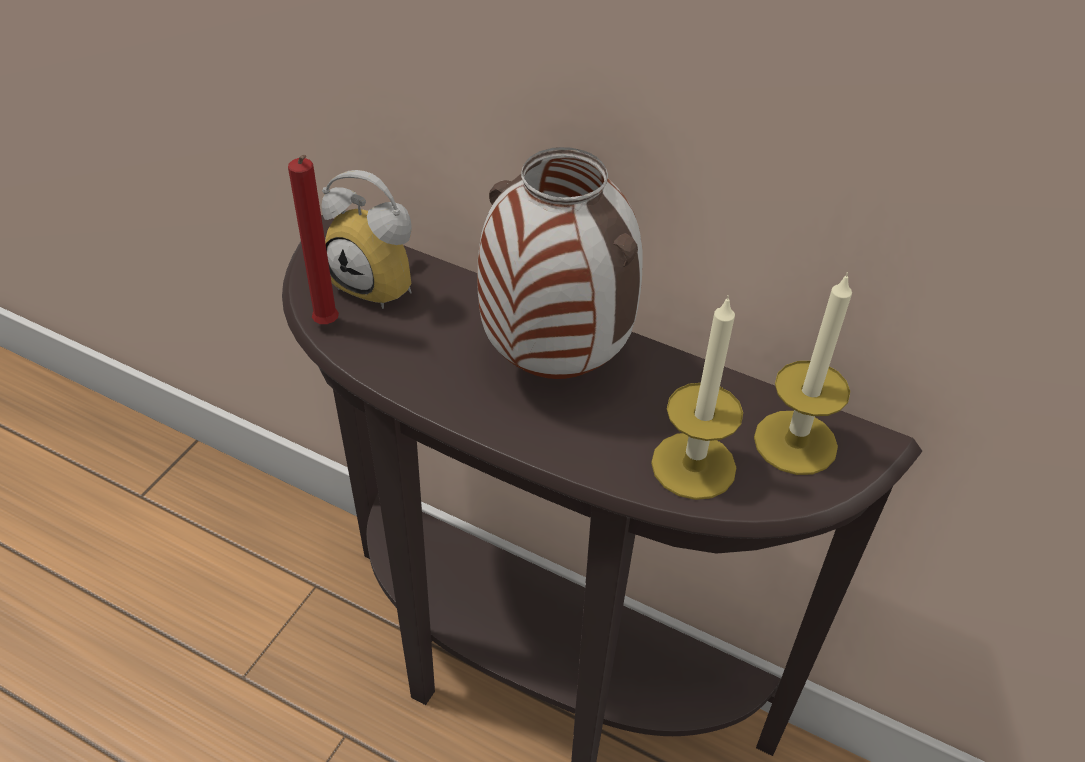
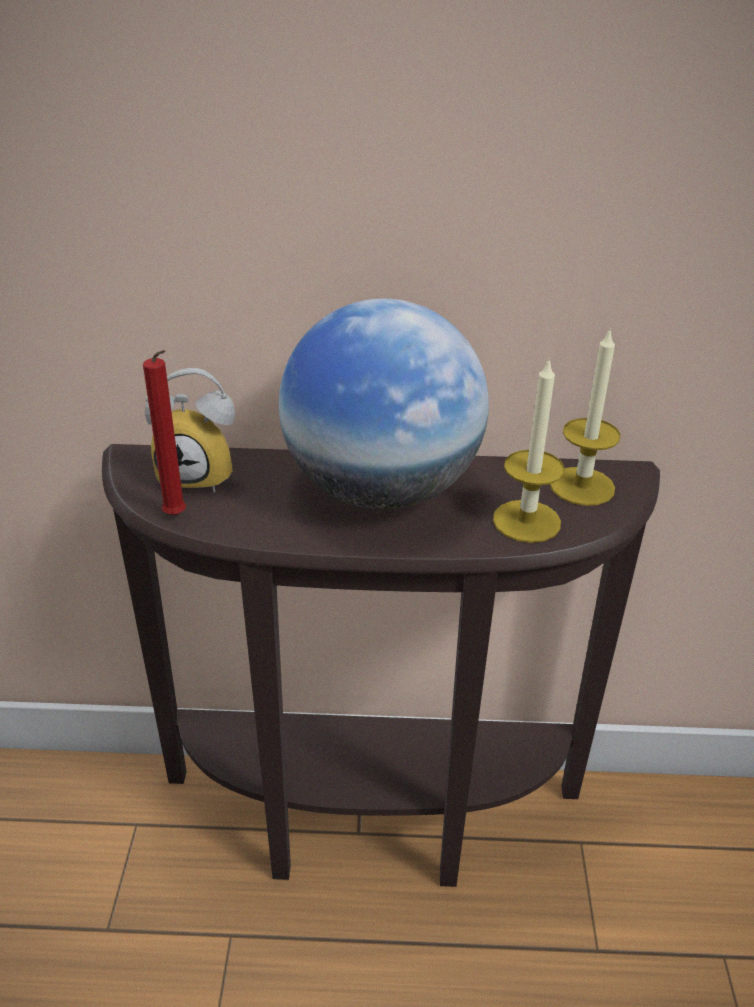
camera: 25 degrees left, 10 degrees down
(557, 365) = (381, 489): vase -> globe

